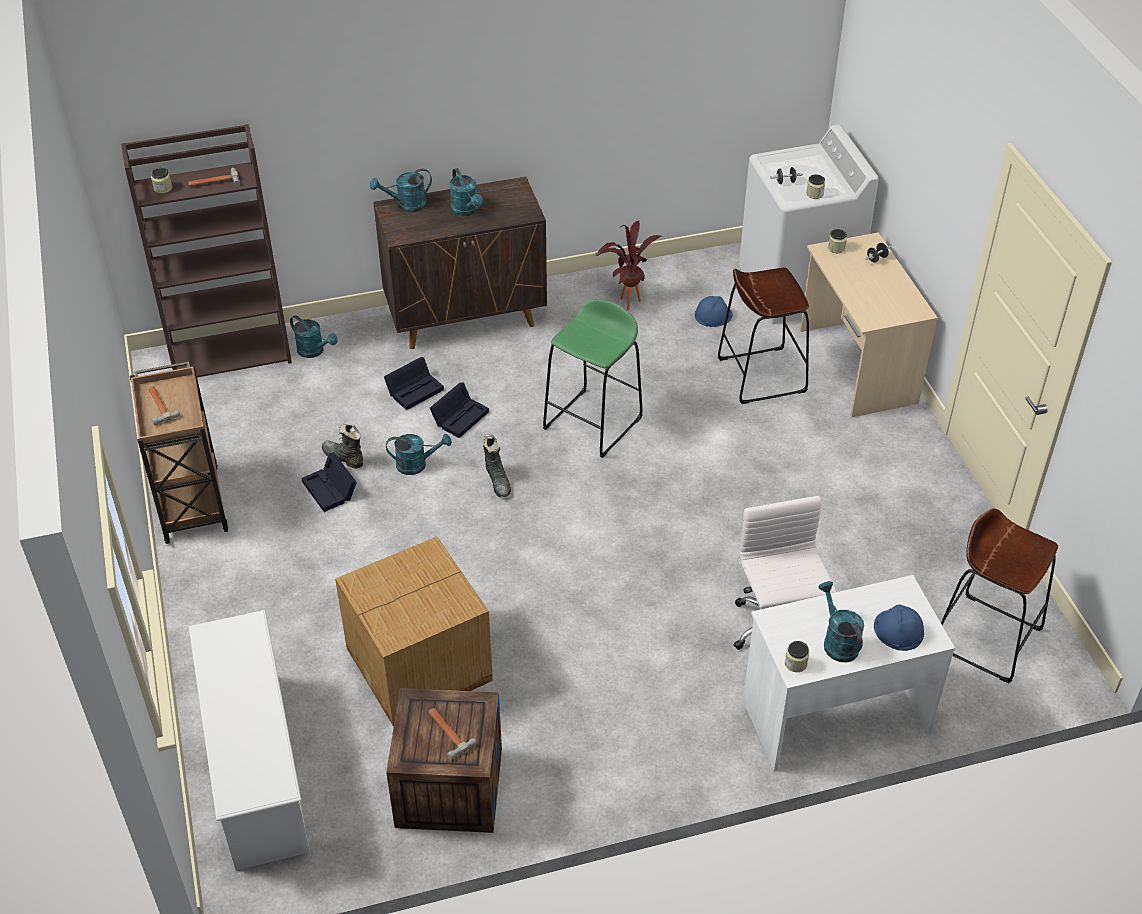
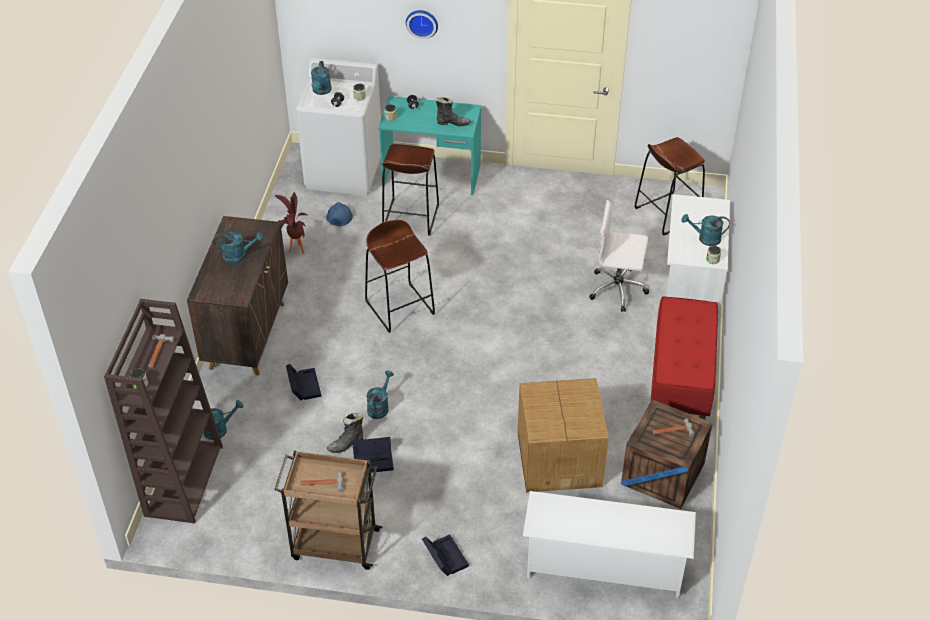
camera: 65 degrees left, 0 degrees up
(406, 205) = (206, 284): turquoise watering can -> turquoise watering can (321, 91)
(460, 416) = (347, 370): black storage box -> black storage box (444, 557)
(498, 481) = (423, 371): black boot -> black boot (452, 123)
(593, 423) = (400, 307): green stool -> brown stool
(641, 757) = (680, 380): none -> red bench
(856, 366) = (432, 176): beige desk -> turquoise desk
(898, 630) = (708, 214): blue hard hat -> none
(927, 153) = (422, 22): none -> wall clock

